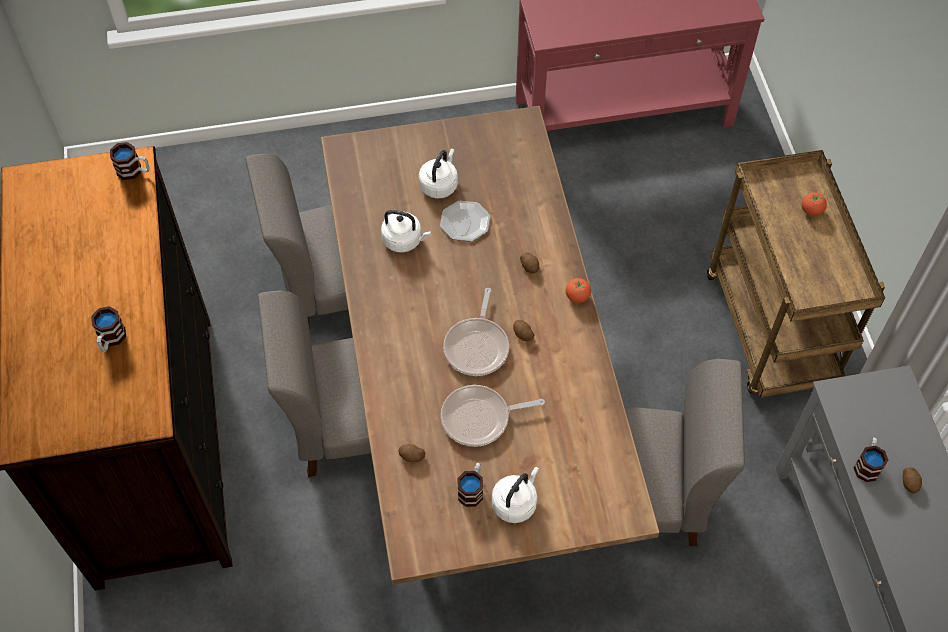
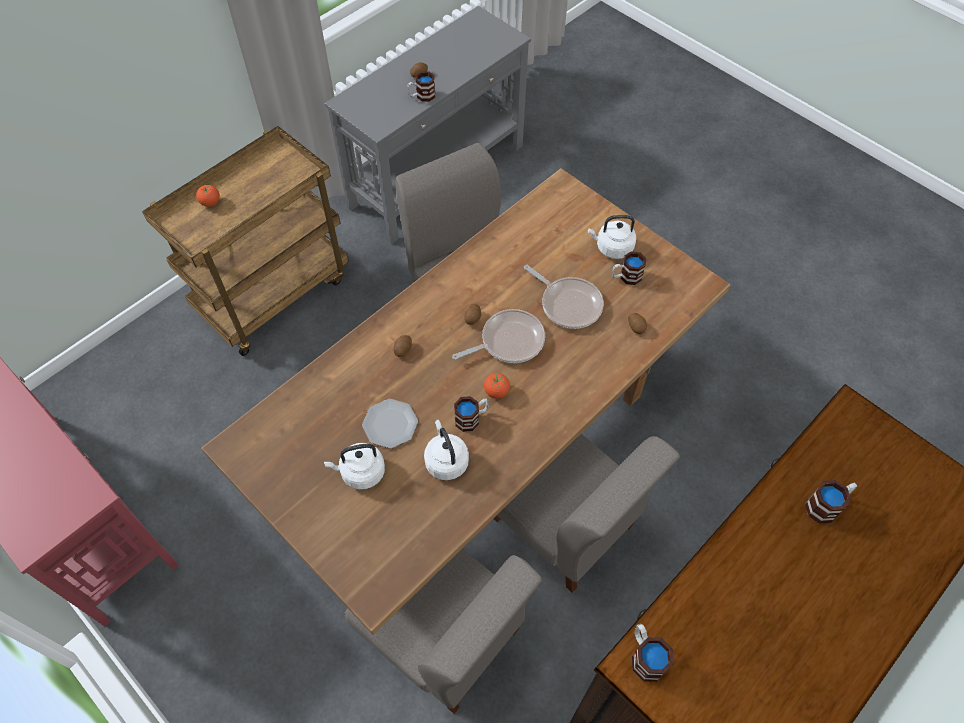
camera: 125 degrees left, 0 degrees up
(426, 277) = (472, 418): none -> mug
(577, 297) = (408, 302): tomato -> tomato (496, 391)

